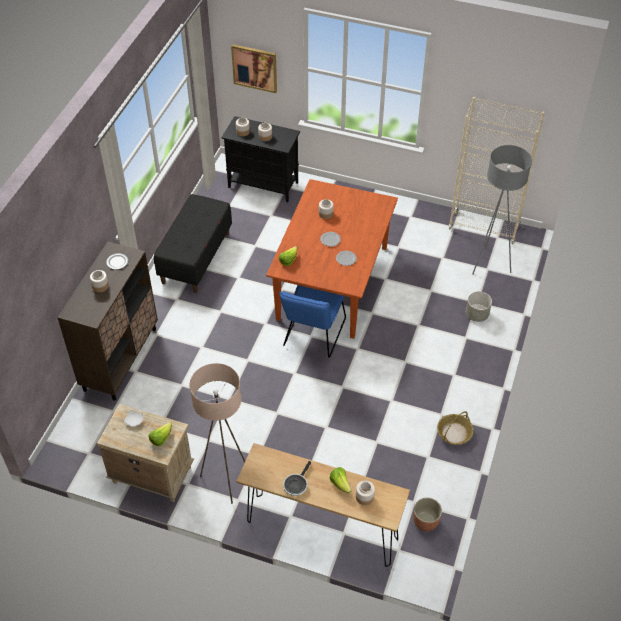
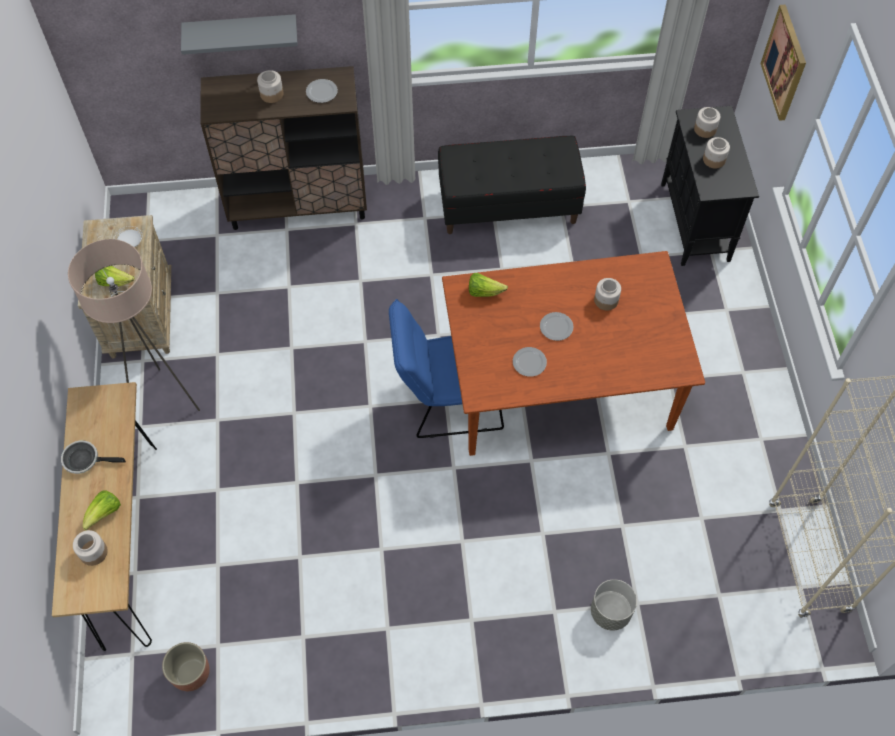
camera: 65 degrees right, 10 degrees up
(63, 267) = (241, 32): none -> grey shelf
(454, 433) = (361, 659): basket -> none
(489, 264) = (731, 595): grey floor lamp -> none

